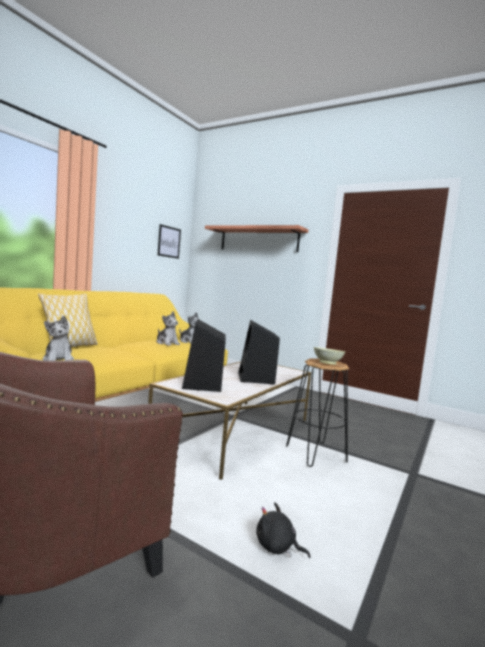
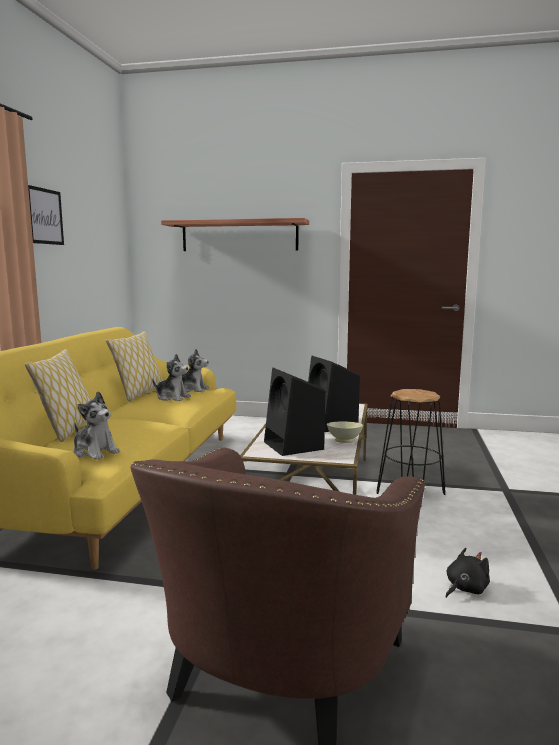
camera: 20 degrees left, 5 degrees up
(152, 339) = (139, 394): none -> pillow
(169, 242) = (107, 247): picture -> picture (44, 216)
(277, 547) = (465, 589): black plush toy -> black plush toy turned 135 degrees clockwise
(328, 363) = (420, 395): beige bowl -> beige bowl (345, 441)

